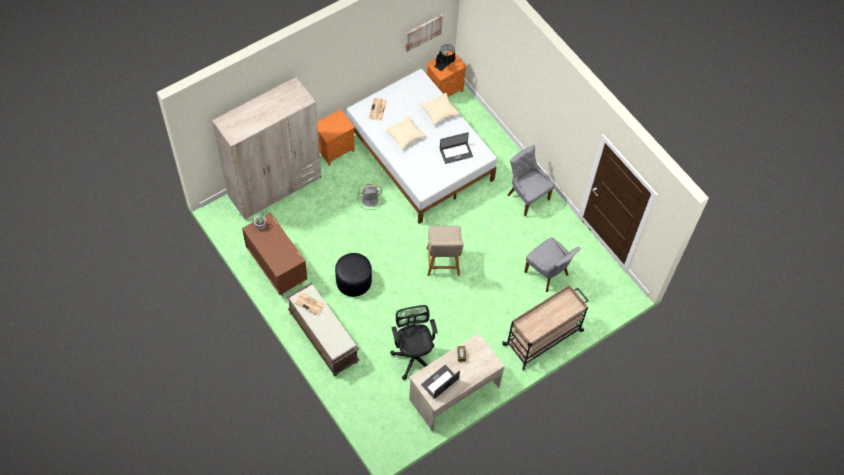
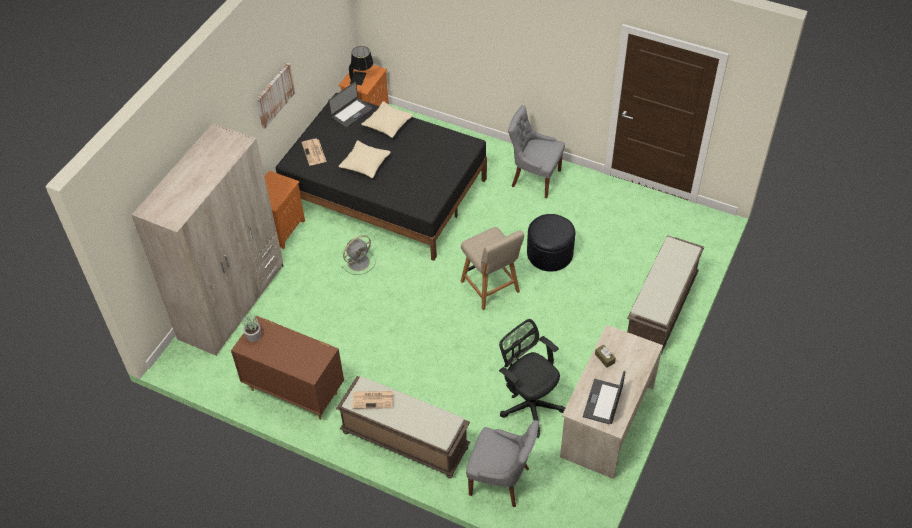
camera: 25 degrees left, 10 degrees down
(353, 281) = (399, 358): black ottoman -> black ottoman (549, 254)
(420, 155) = (385, 191): white bed -> black bed
(423, 32) = (327, 37): picture -> picture (274, 95)
(456, 152) = (436, 156): laptop -> laptop (351, 113)
(544, 337) = (661, 310): beige cart -> brown bench
(547, 273) = (615, 243): grey chair -> grey chair (501, 481)

